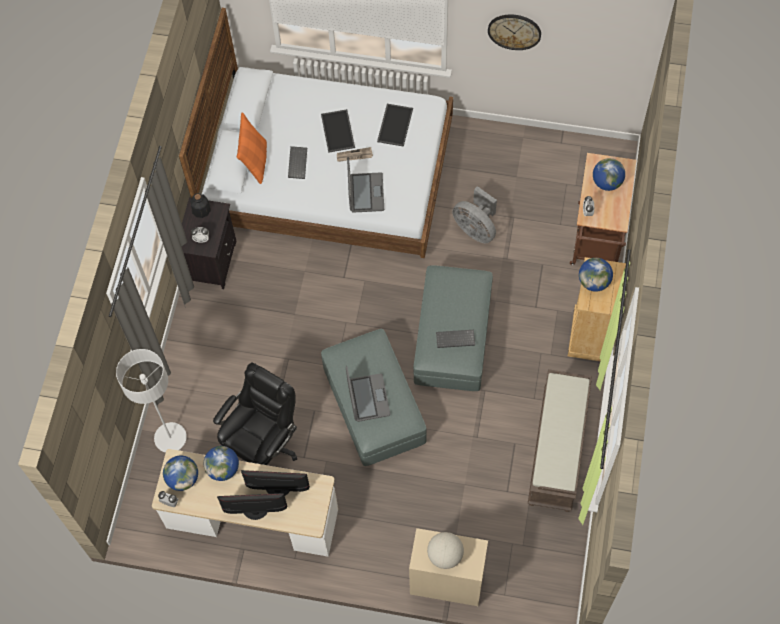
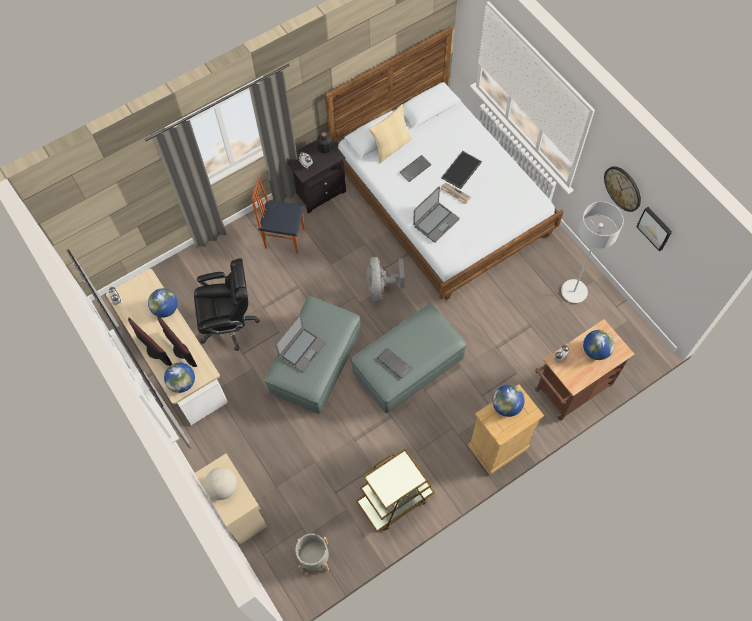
camera: 45 degrees right, 0 degrees up
(170, 438) = (185, 272): grey floor lamp -> grey floor lamp (574, 291)
(183, 478) = (139, 293): globe -> globe (182, 383)
(227, 328) = (284, 237): none -> chair
(255, 161) = (391, 147): orange pillow -> beige pillow
(394, 124) = (501, 195): tray -> none
(476, 229) = (498, 311): grey fan -> grey fan (381, 287)
(546, 555) = (314, 557): none -> grey planter
(558, 450) = (395, 499): brown bench -> brown cart
(568, 43) = (655, 228): none -> picture

